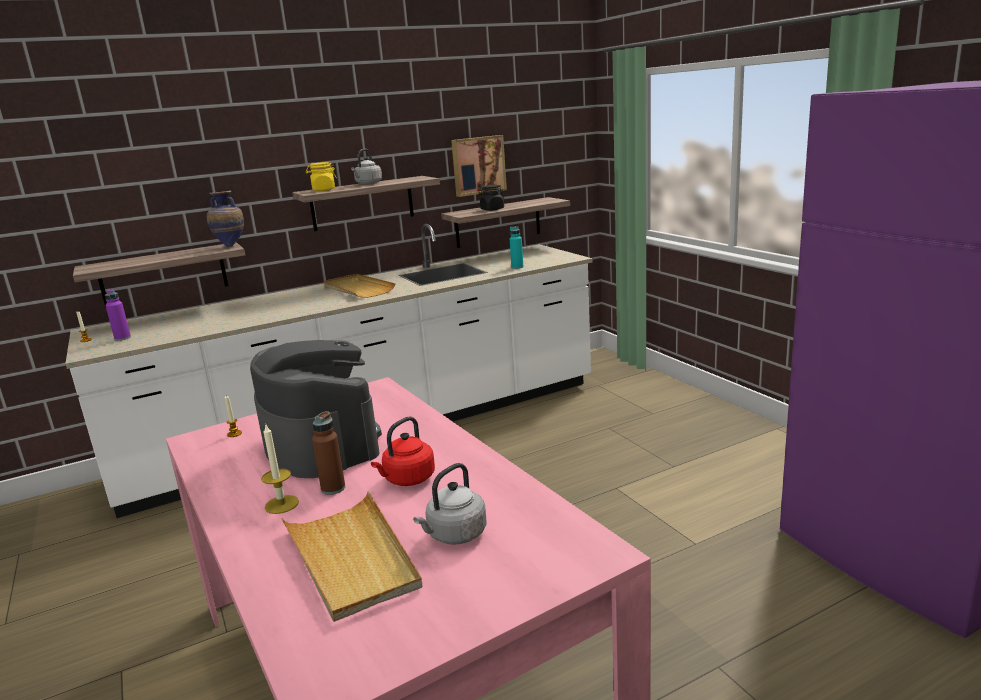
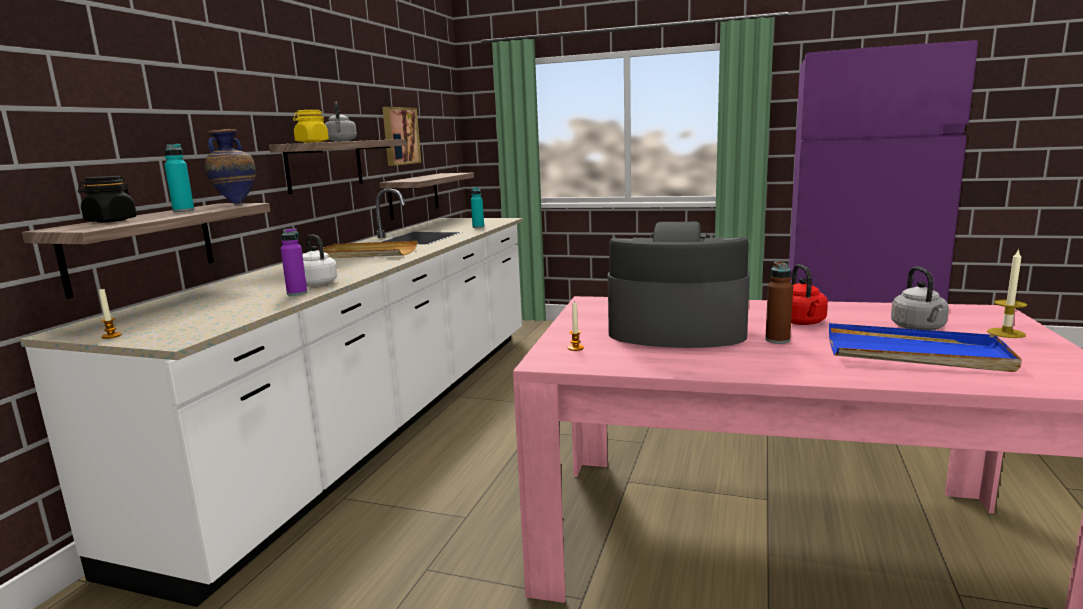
camera: 45 degrees left, 5 degrees down
(122, 338) = (179, 323): purple bottle -> purple bottle (297, 293)
(184, 252) = (183, 210): none -> turquoise bottle
(250, 318) = (316, 283): none -> white kettle
(281, 504) = (778, 356): candle -> candle (1006, 333)
(351, 558) = (916, 354): beige tray -> blue tray
(492, 209) = (426, 178): black jar -> black jar (111, 221)

